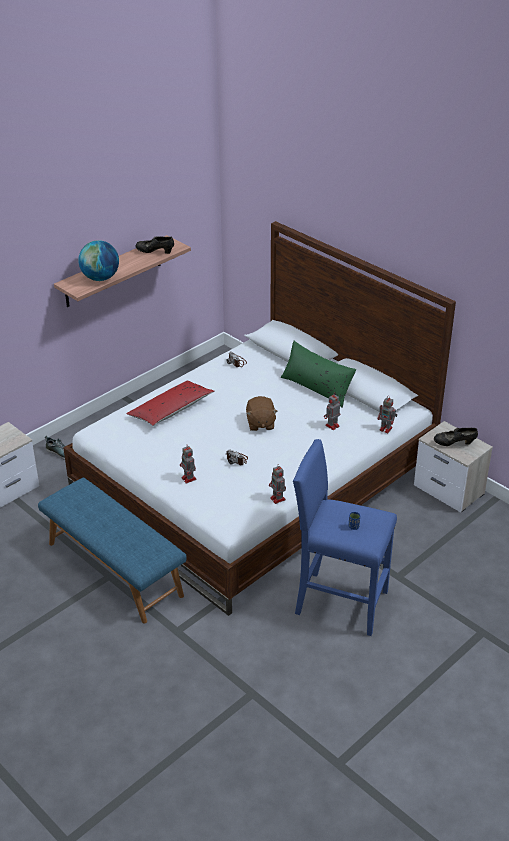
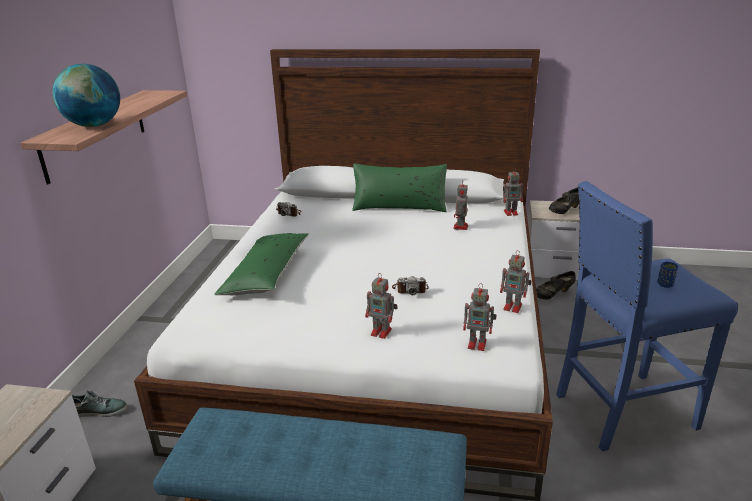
camera: 35 degrees left, 10 degrees down
(155, 252) = (146, 99): black shoe -> black shoe (553, 295)
(171, 410) = (266, 274): red pillow -> green pillow
(227, 510) = (478, 344): none -> toy robot
(260, 423) = (387, 250): brown plush toy -> none

